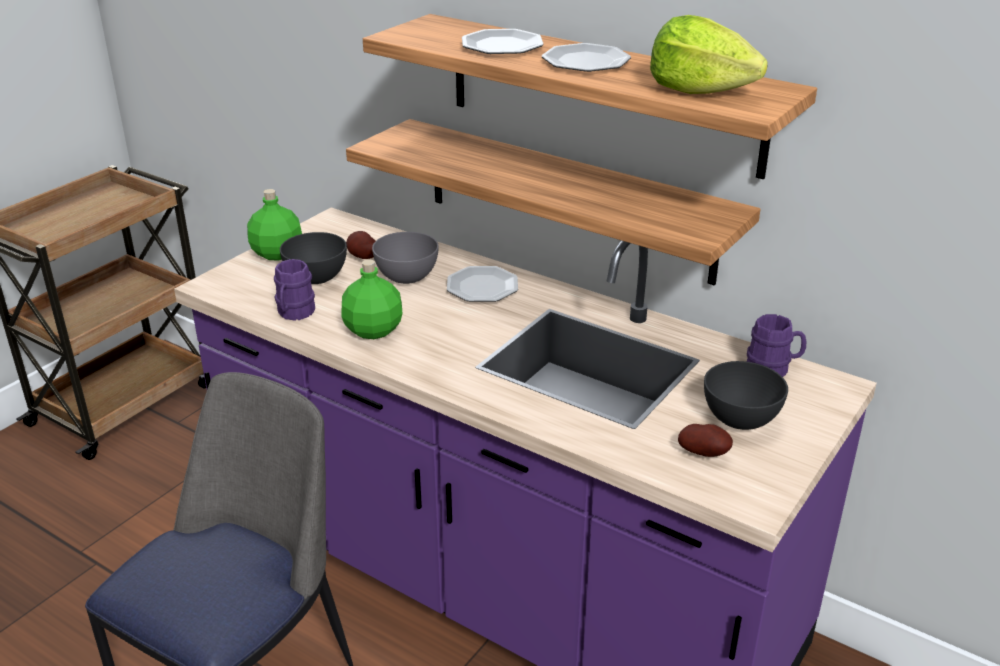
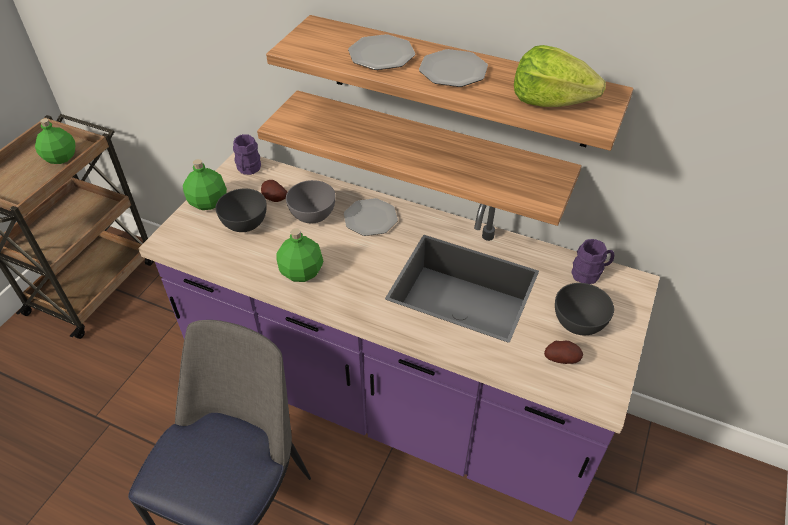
camera: 10 degrees left, 15 degrees up
(115, 209) = (61, 158): none -> green bottle
(294, 313) = (238, 262): purple mug -> purple mug (248, 169)

